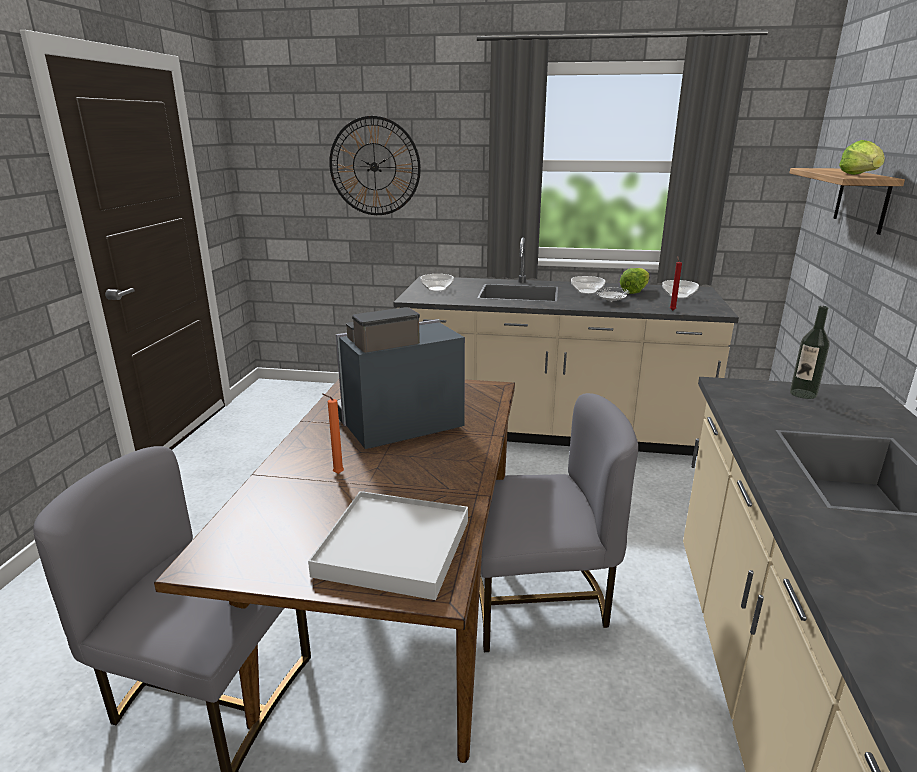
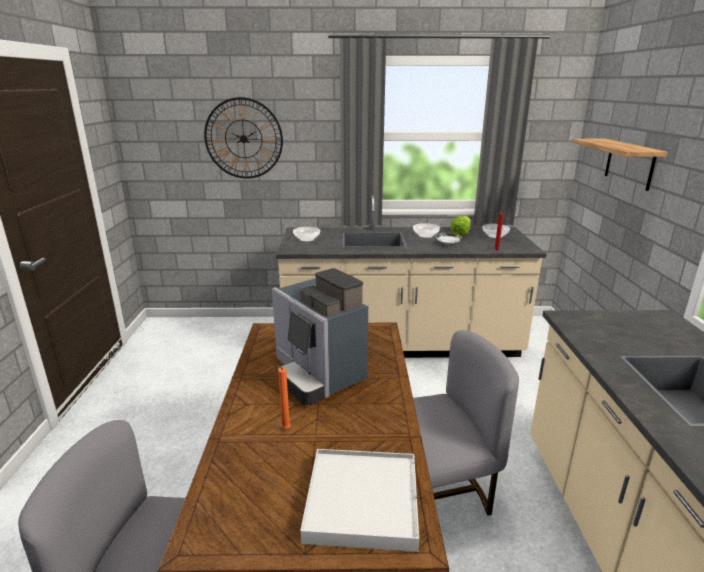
camera: 10 degrees left, 0 degrees up
(396, 426) = (317, 375): coffee machine -> coffee machine turned 90 degrees counterclockwise
(803, 394) = (623, 320): bottle -> none
(860, 175) = (633, 148): lettuce -> none

